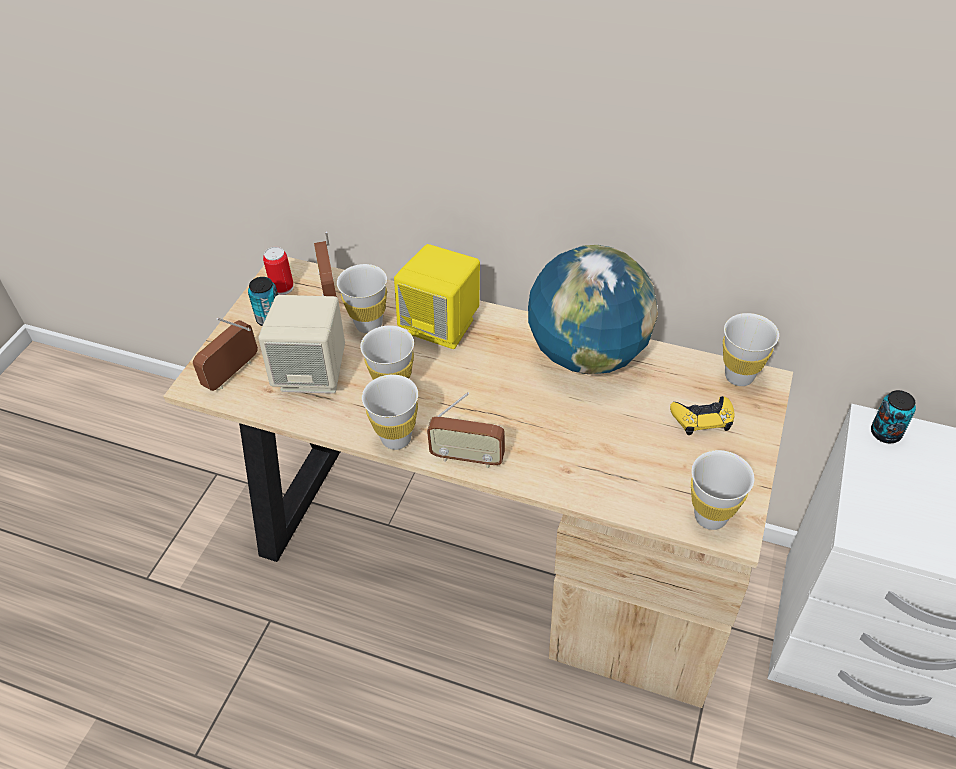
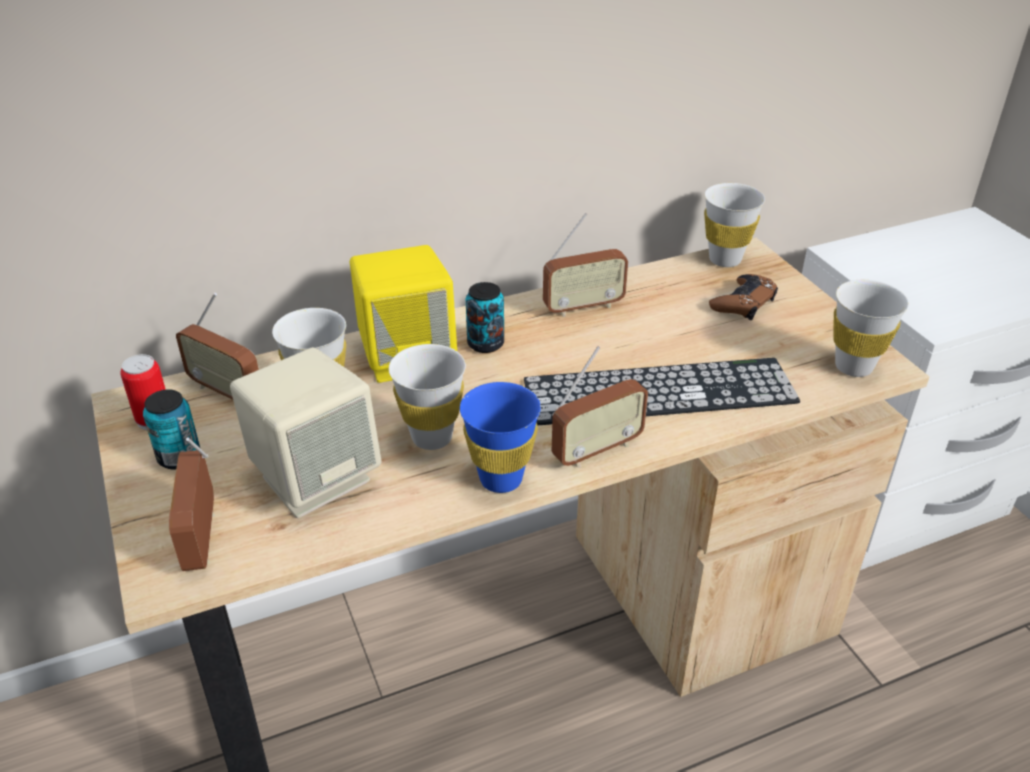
camera: 45 degrees left, 10 degrees down
(396, 438) = (501, 479): white cup -> blue cup
(554, 445) = (659, 391): none -> keyboard
(588, 354) = (583, 307): globe -> radio
(702, 418) = (743, 303): yellow game controller -> brown game controller
(885, 433) = (856, 254): can -> can (485, 344)

